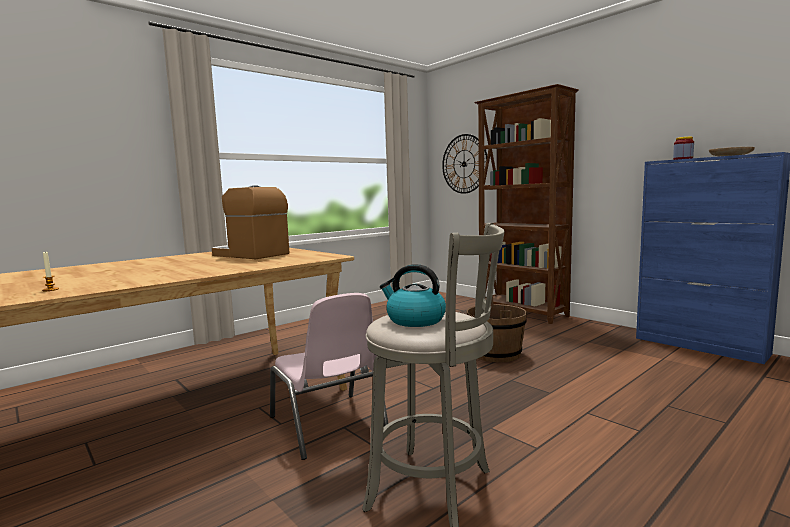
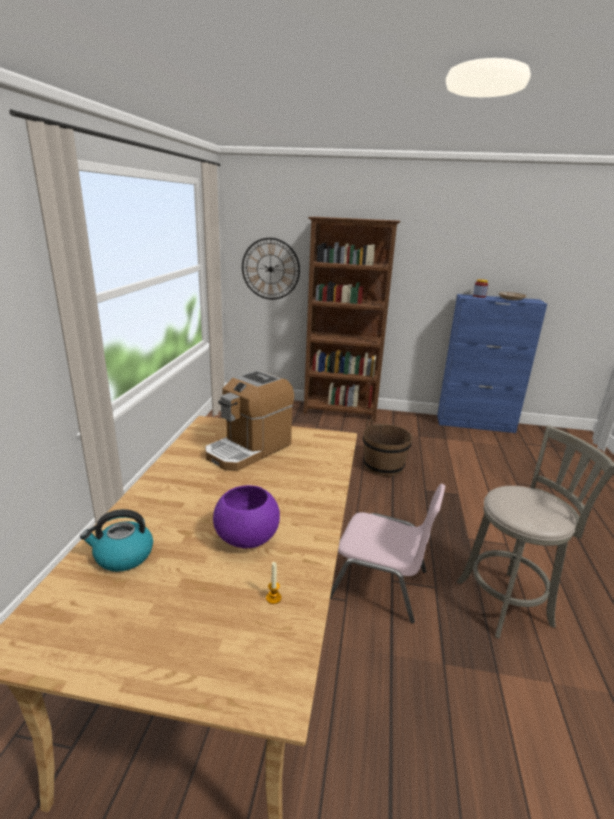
camera: 40 degrees left, 15 degrees up
(120, 275) = (247, 539): none -> purple bowl
(250, 255) = (249, 449): coffee machine -> coffee machine turned 45 degrees counterclockwise
(414, 320) = (530, 508): kettle -> kettle (123, 556)

